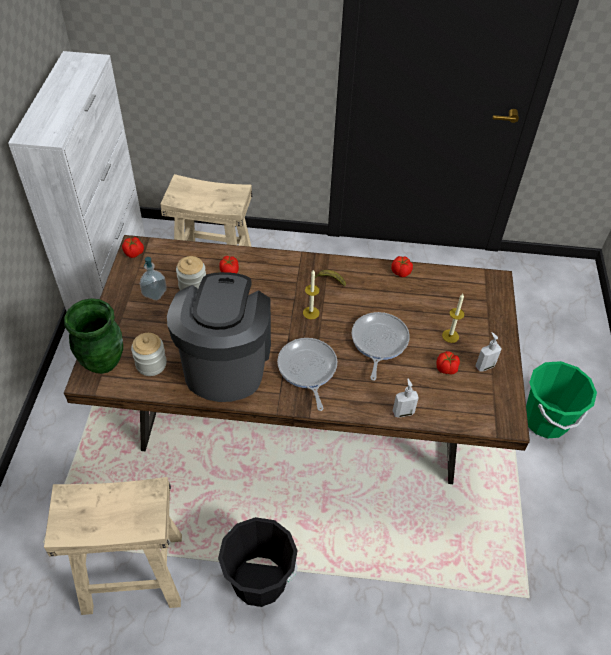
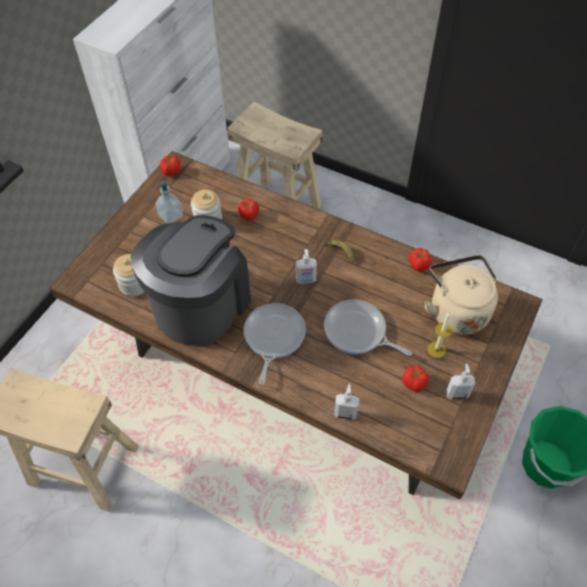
camera: 25 degrees right, 5 degrees up
(103, 361) = (95, 268): green vase -> none
(259, 580) = (186, 515): black bucket -> none
(311, 313) = (306, 280): candle -> soap dispenser
(378, 342) = (358, 332): frying pan -> frying pan turned 90 degrees counterclockwise
(449, 300) = (456, 310): none -> beige kettle

